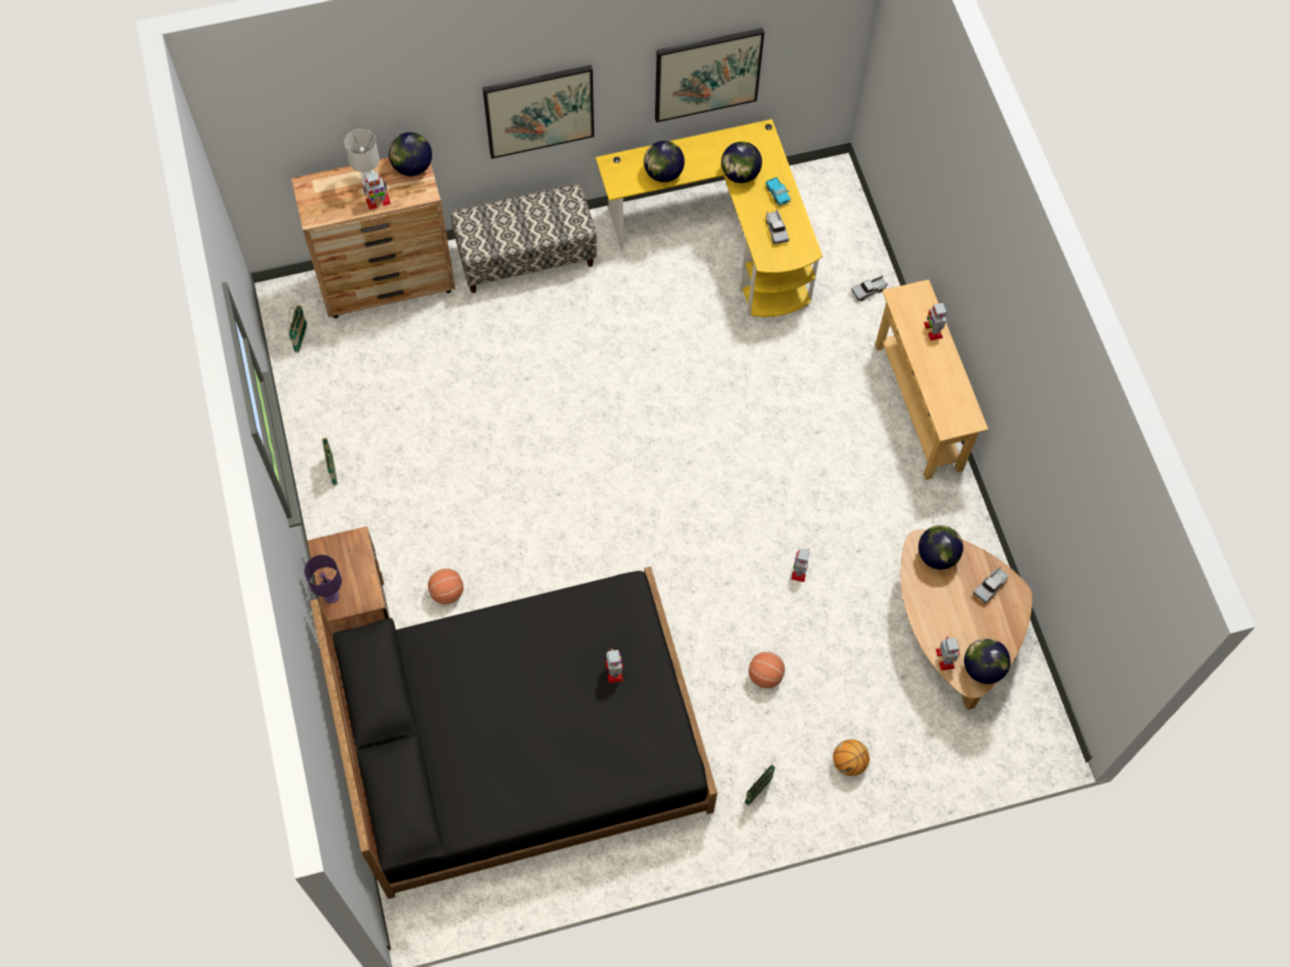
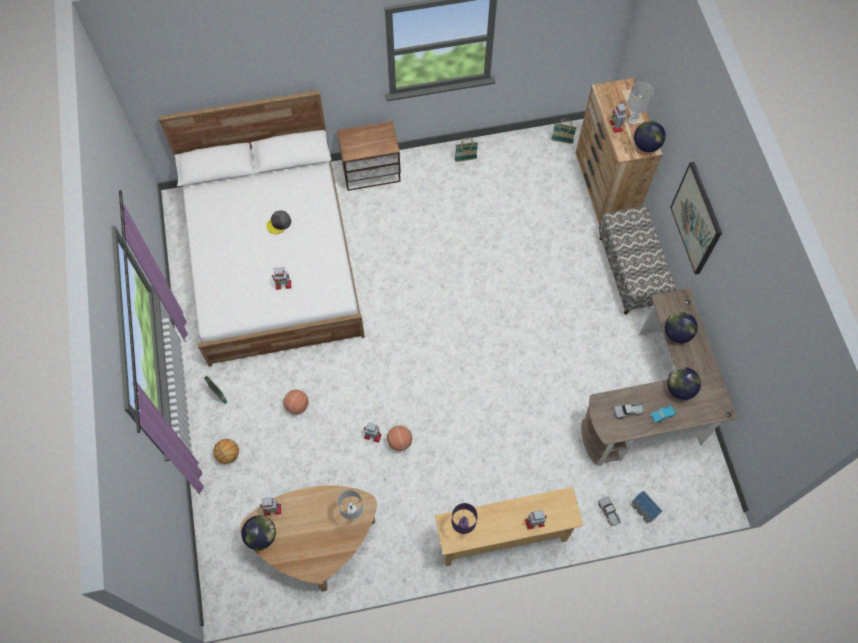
camera: 95 degrees right, 0 degrees up
(331, 595) = (354, 133): purple table lamp -> purple table lamp (463, 528)
(447, 592) = (376, 220): basketball -> basketball (399, 442)
(506, 689) = (279, 223): none -> grey cap
(522, 739) = (274, 259): black bed -> white bed
(707, 73) = (742, 336): picture -> none
(723, 238) = (653, 406): yellow desk -> brown desk
(860, 253) = (644, 509): none -> toy house
(937, 555) = (354, 514): globe -> white table lamp
(990, 586) = (324, 551): toy truck -> none

